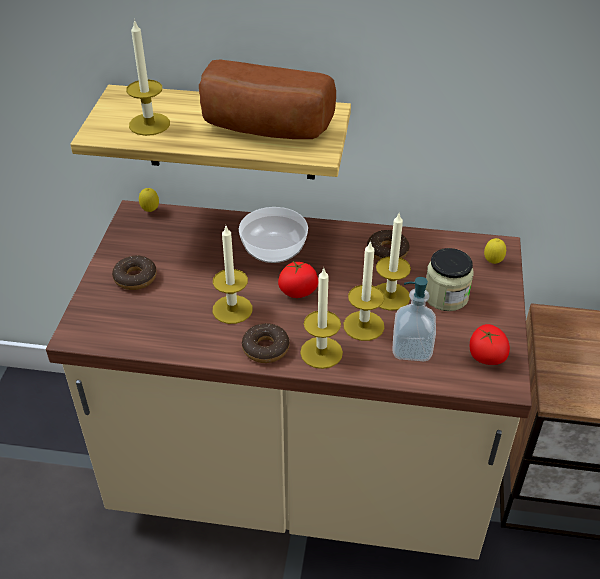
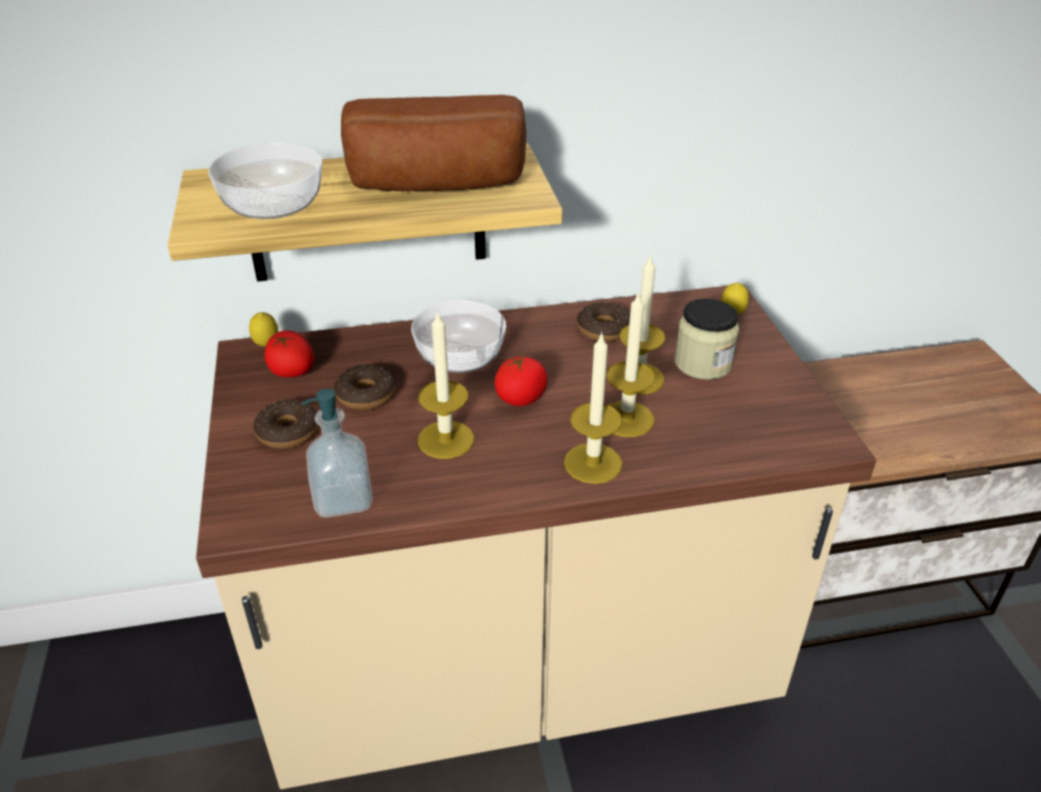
camera: 20 degrees left, 5 degrees down
(149, 124) = (274, 204): candle -> bowl
(265, 348) = (518, 476): donut -> donut (366, 395)
(411, 349) = (701, 431): soap dispenser -> soap dispenser (343, 499)
(486, 357) = (791, 419): tomato -> tomato (292, 371)

